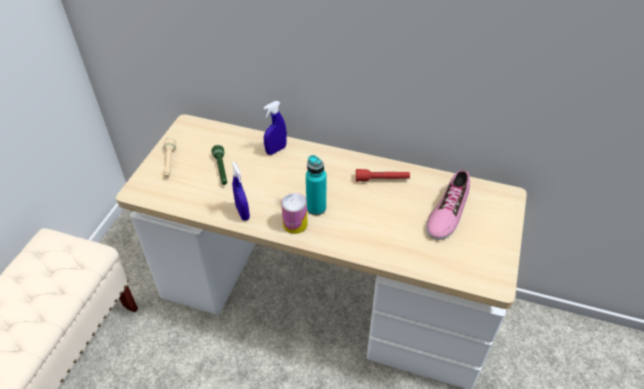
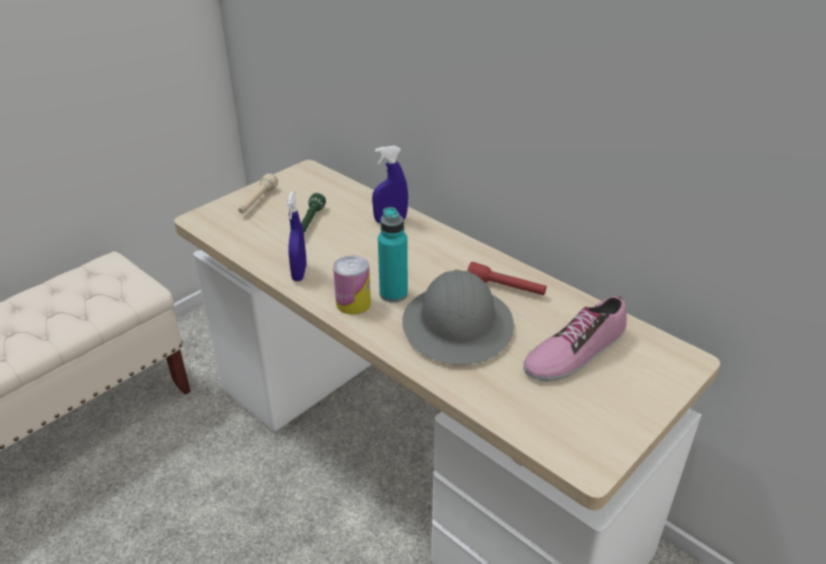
camera: 25 degrees right, 10 degrees down
(371, 218) = (458, 326): none -> grey hard hat

